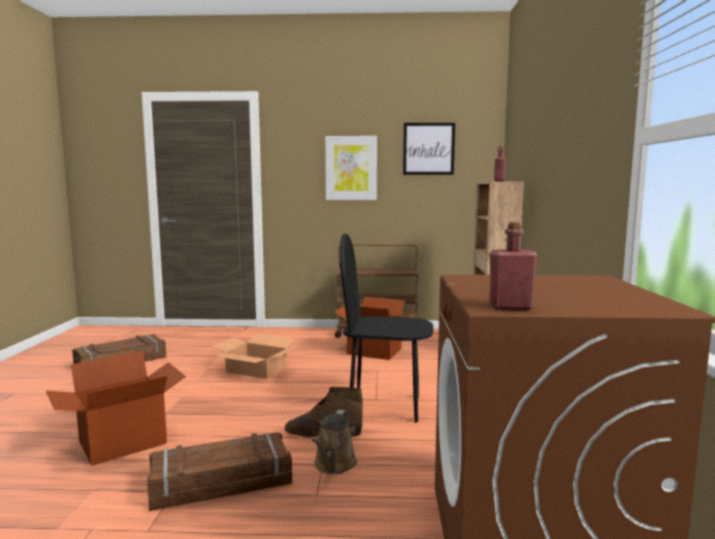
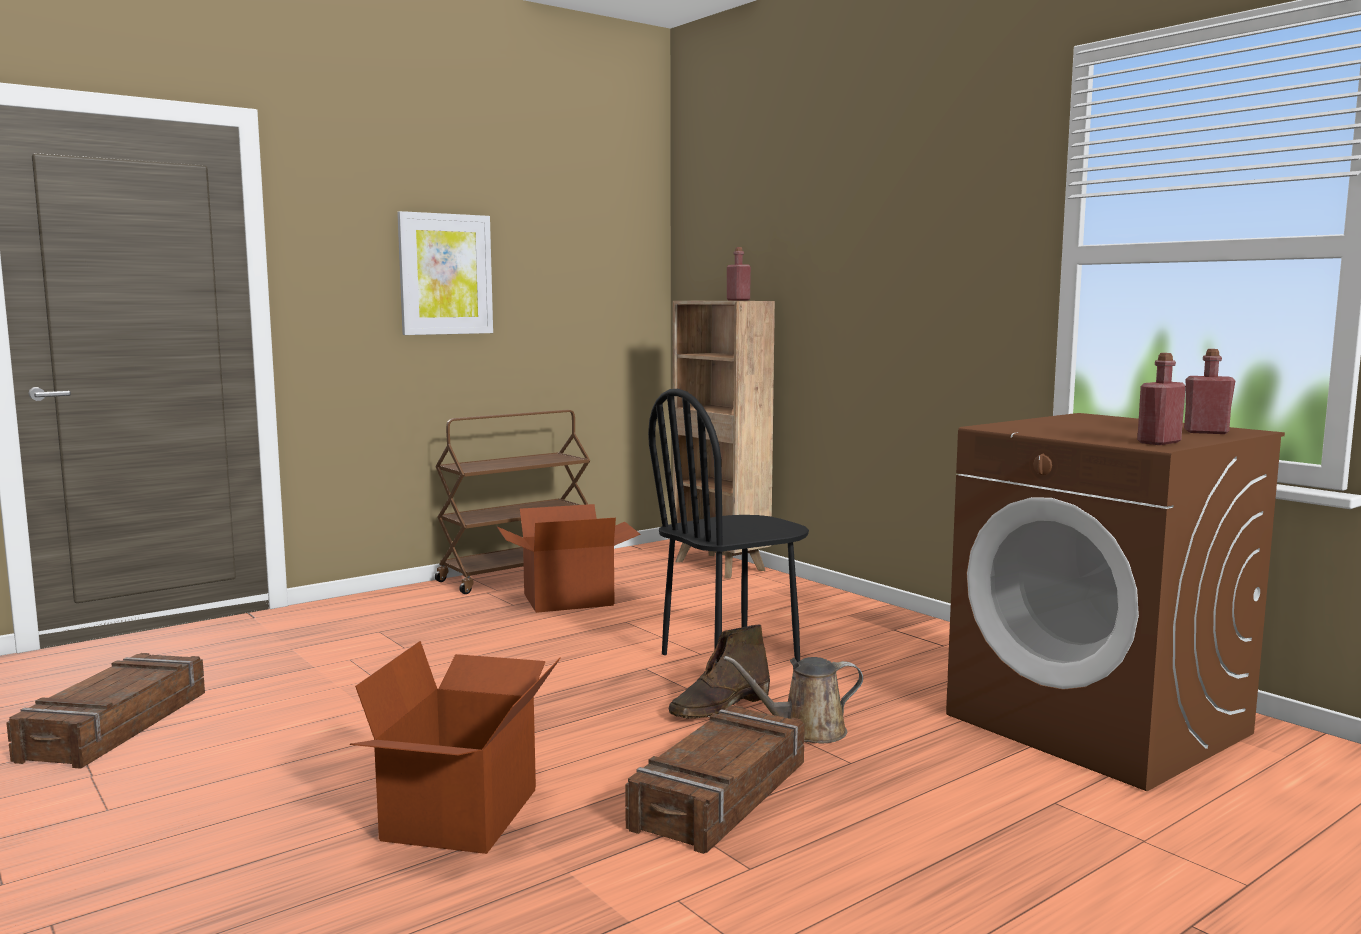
camera: 40 degrees left, 0 degrees up
(256, 369) = (436, 666): cardboard box -> none
(334, 465) = (806, 731): brown watering can -> brown watering can turned 105 degrees clockwise
(428, 149) = (568, 242): picture -> none
(620, 305) = (1206, 432): none -> red bottle

